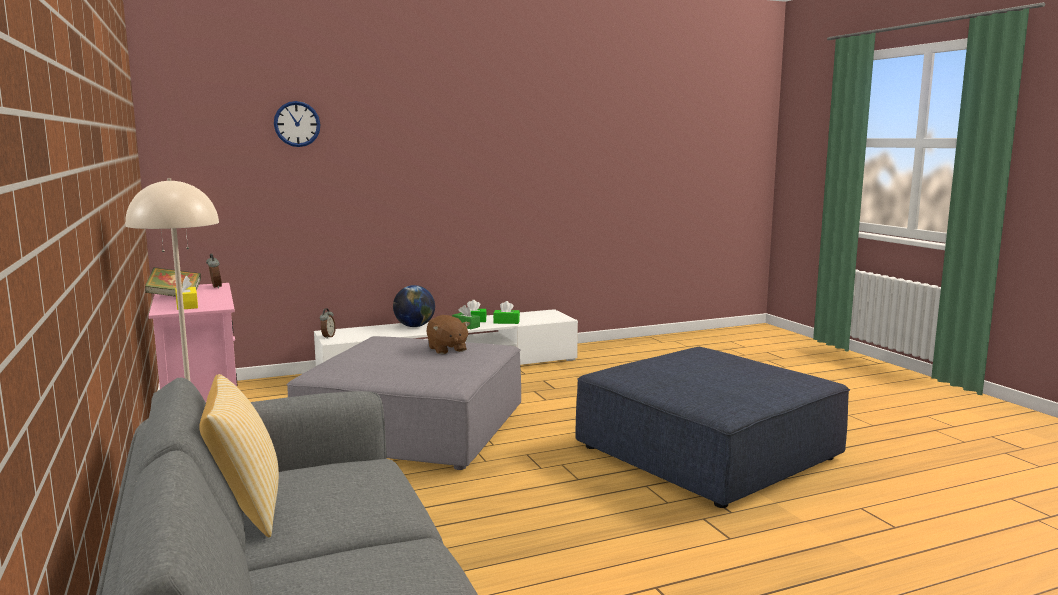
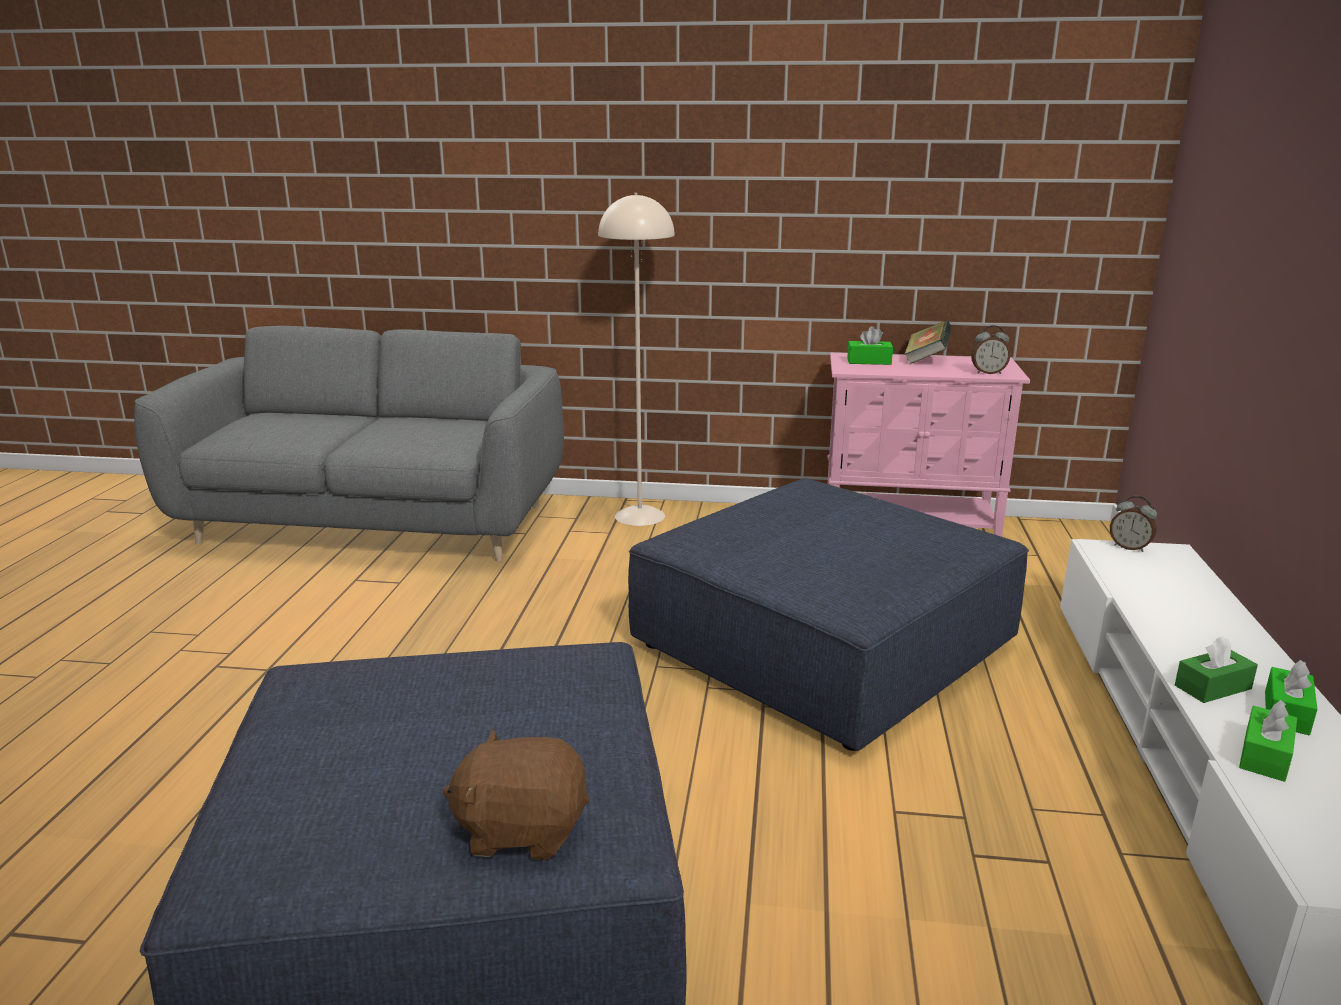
camera: 120 degrees right, 10 degrees up
(187, 305) = (869, 361): yellow tissue box -> green tissue box
(245, 510) = (439, 417): pillow -> none
(297, 124) = (1282, 136): wall clock -> none
(414, 326) = (1215, 630): globe -> none
(414, 429) = (823, 644): grey ottoman -> blue ottoman
(447, 349) = (863, 568): brown plush toy -> brown plush toy (522, 829)

